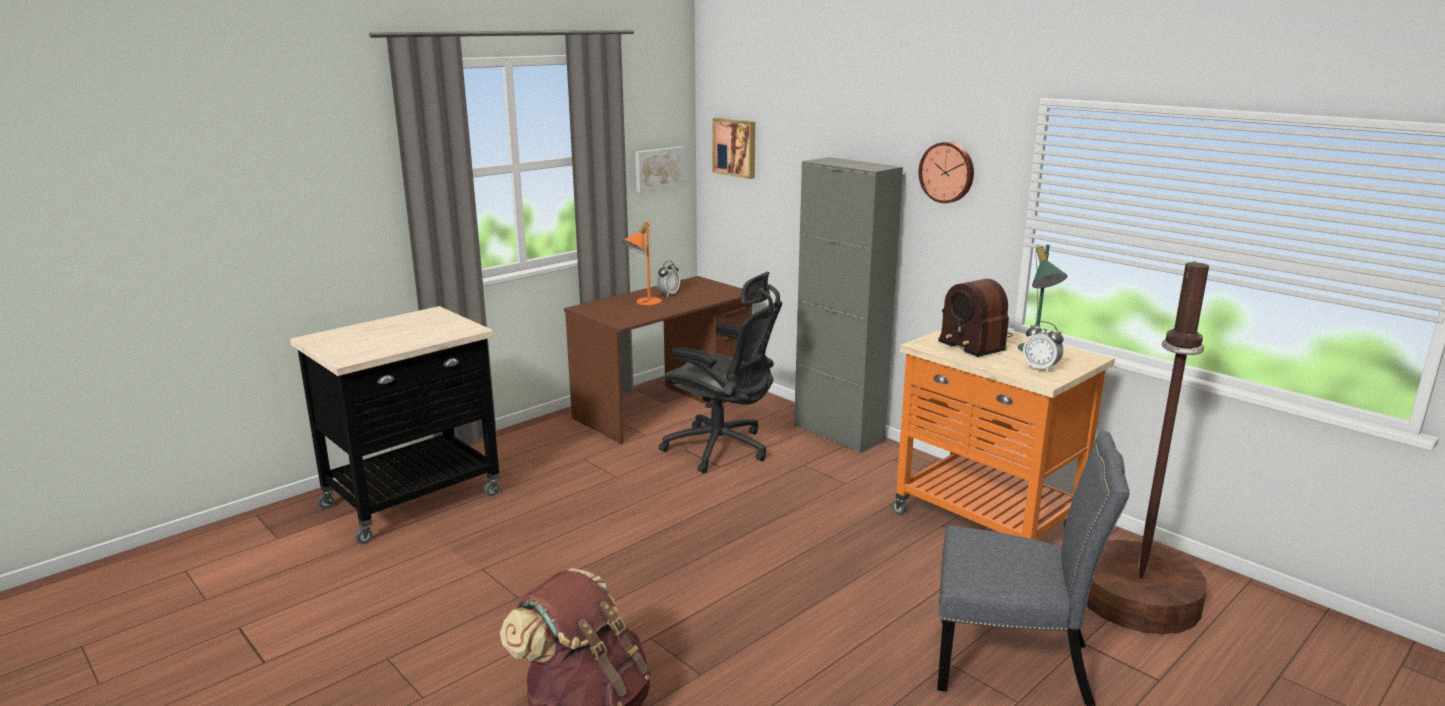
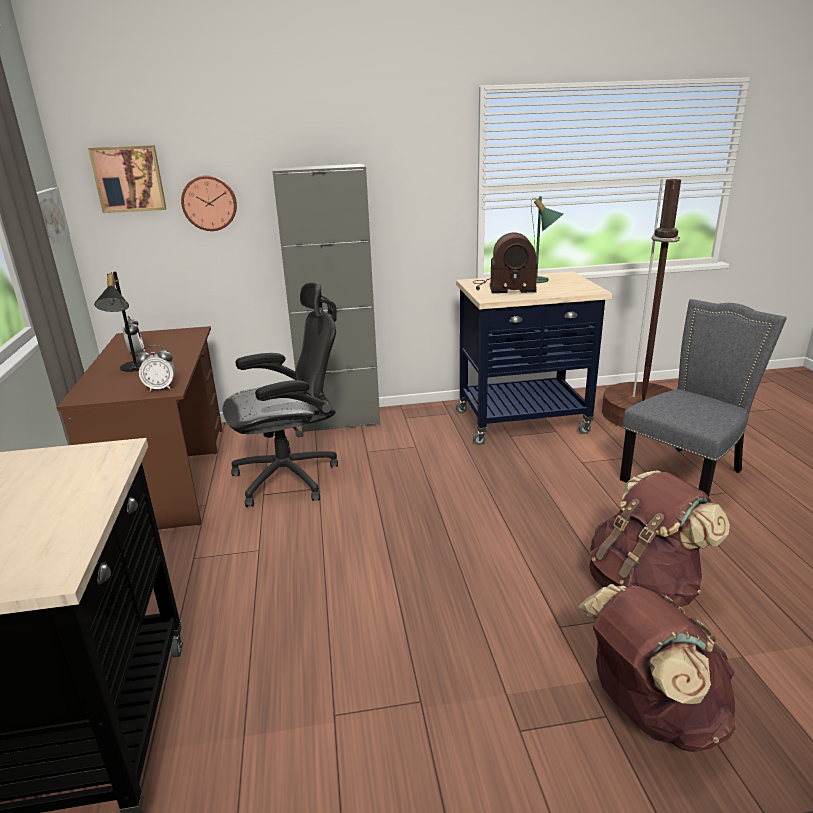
camera: 55 degrees left, 5 degrees up
(644, 302) = (132, 368): orange table lamp -> black table lamp
(752, 673) = (643, 587): none -> brown backpack
(947, 172) = (402, 162): wall clock -> wall clock (209, 203)
(986, 523) = (522, 421): orange cart -> blue cart
(1040, 368) = (572, 287): alarm clock -> alarm clock (160, 388)

